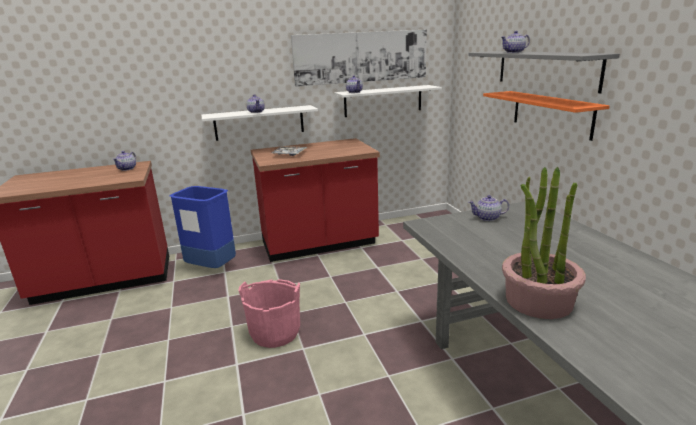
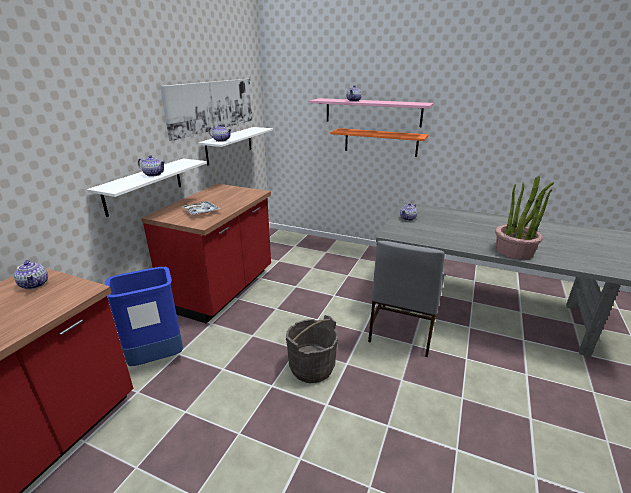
camera: 50 degrees left, 5 degrees up
(275, 333) = (312, 367): pink bucket -> grey bucket
(402, 358) = (402, 330): none -> grey chair
(546, 69) = (372, 112): grey shelf -> pink shelf

